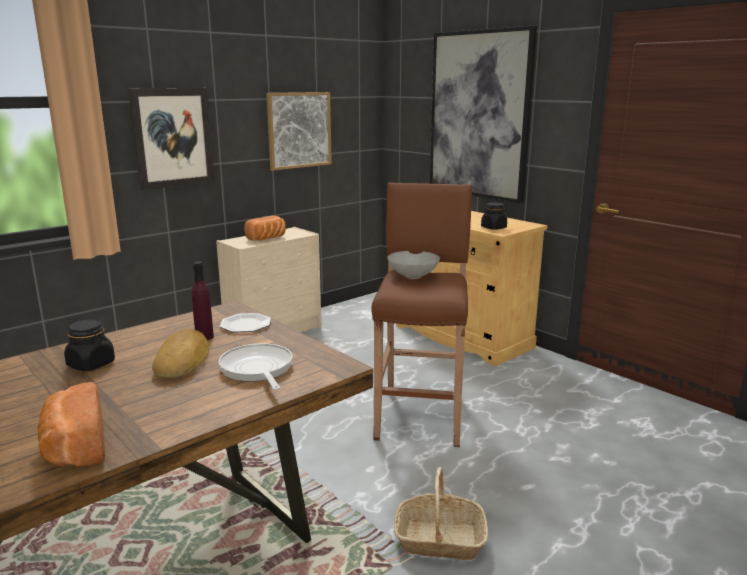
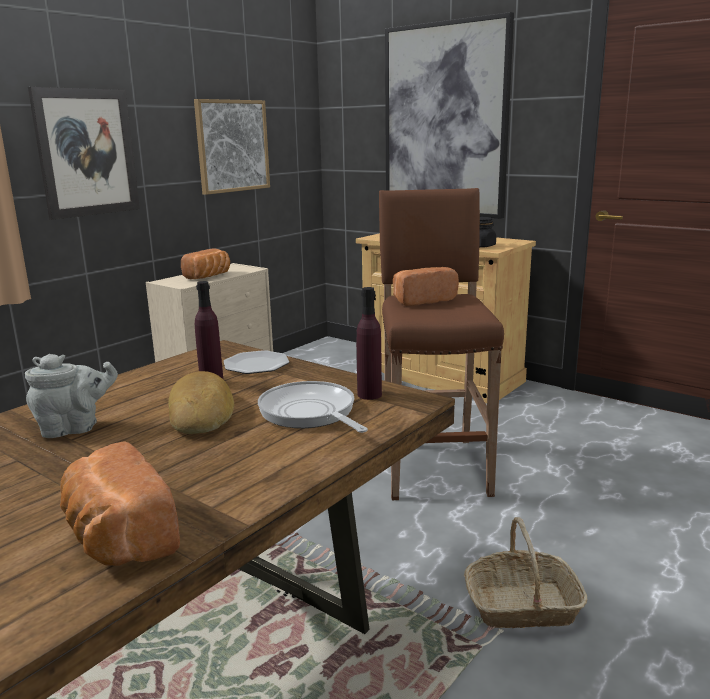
camera: 10 degrees left, 0 degrees up
(91, 364) = (75, 428): black jar -> grey teapot
(311, 358) = (369, 395): none -> purple bottle
(413, 276) = (422, 300): grey bowl -> bread

